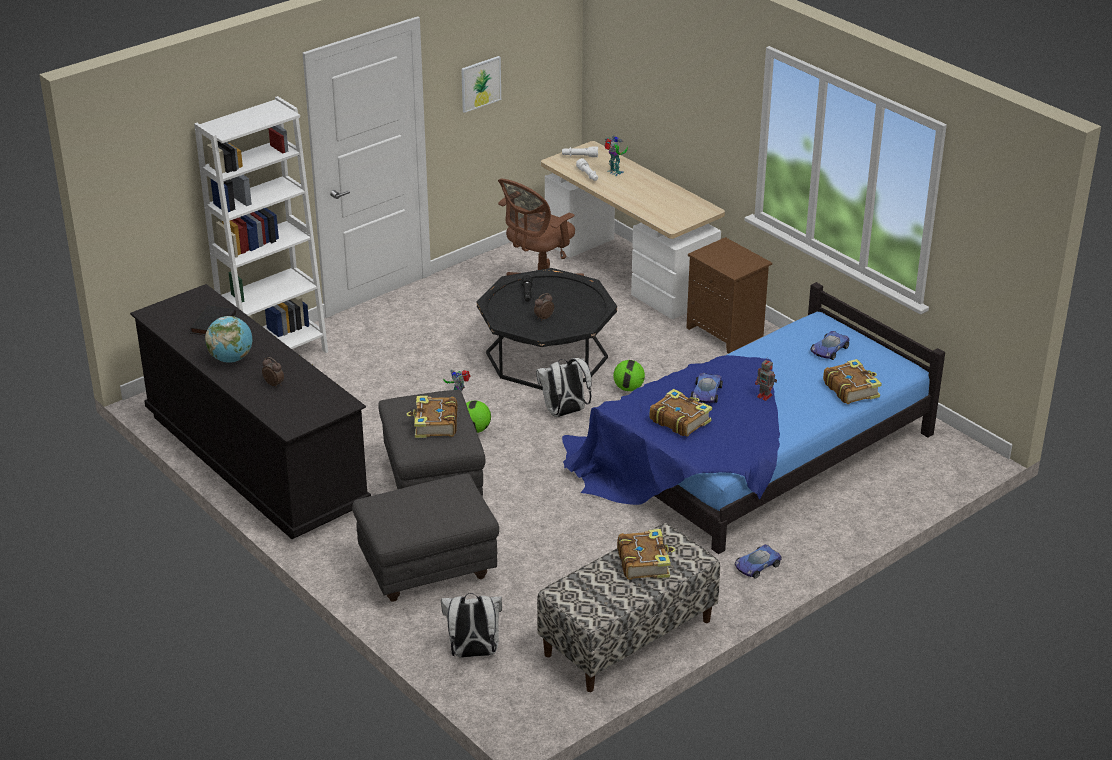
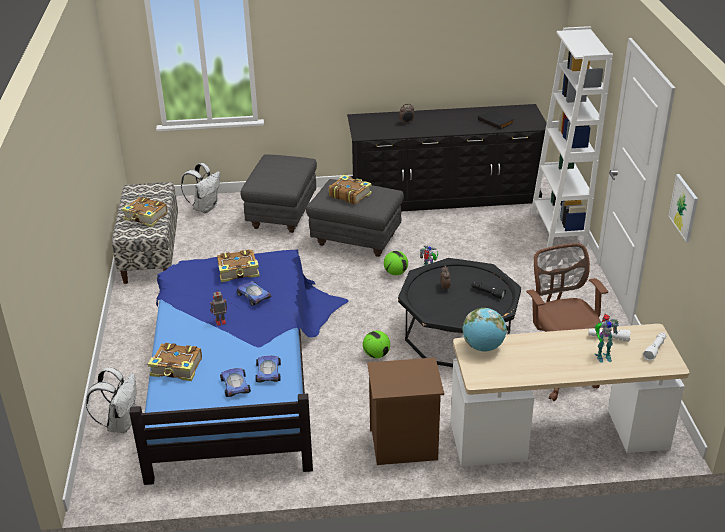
camera: 125 degrees right, 0 degrees up
(231, 359) = (448, 118): globe -> globe (483, 347)
(564, 412) = (376, 314): white backpack -> white backpack (121, 423)
(756, 565) = (138, 320): toy car -> toy car (268, 372)

